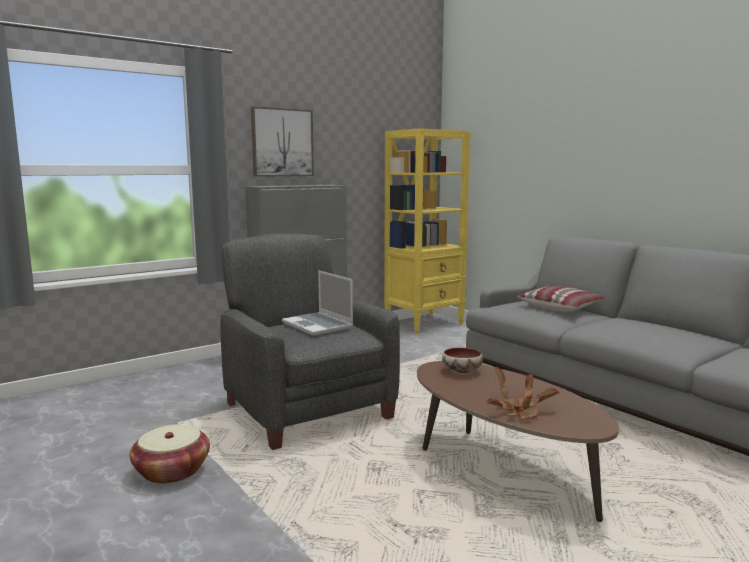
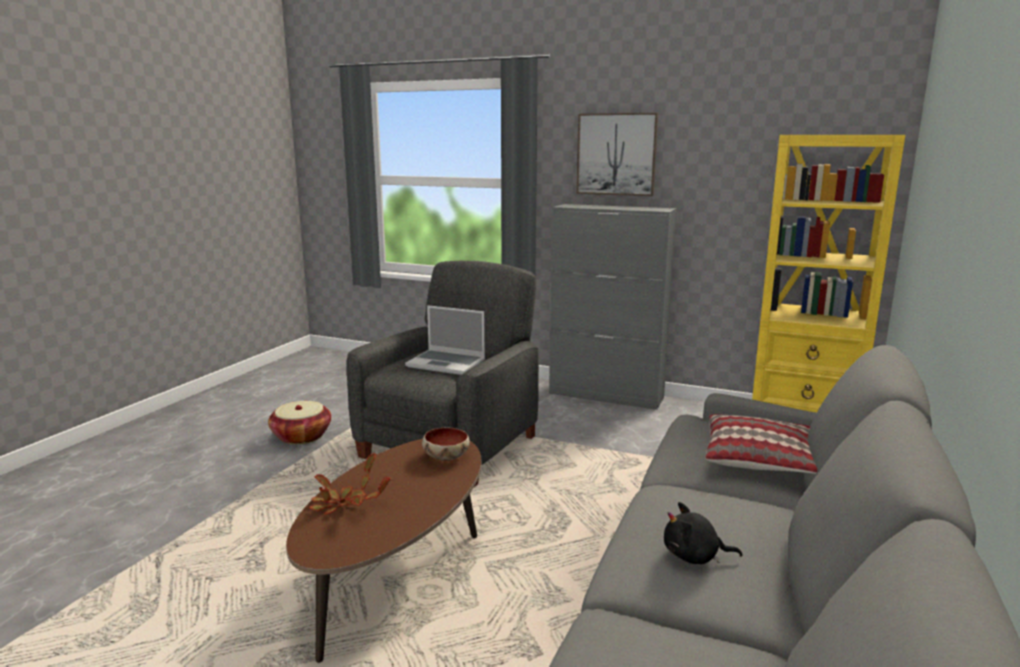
camera: 60 degrees right, 5 degrees up
(318, 325) = (447, 363): laptop -> laptop turned 90 degrees counterclockwise
(669, 335) = (694, 557): none -> black plush toy

